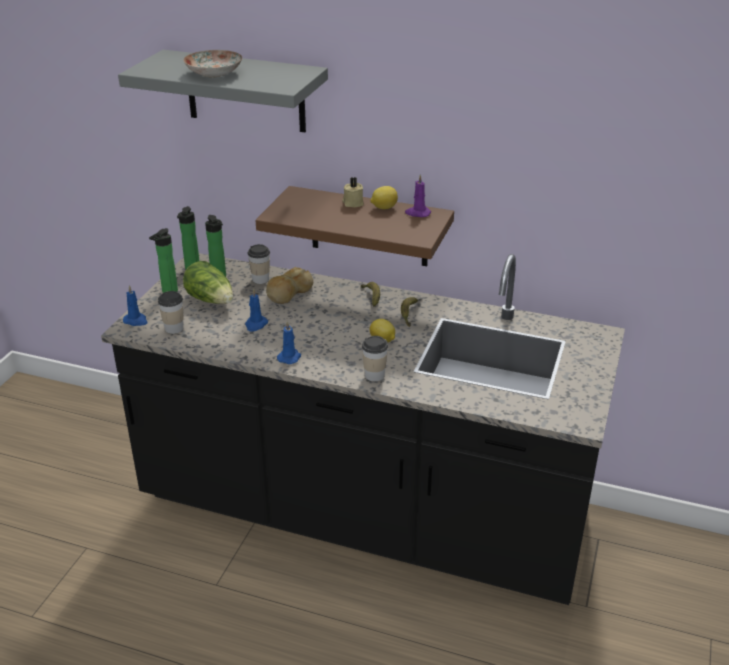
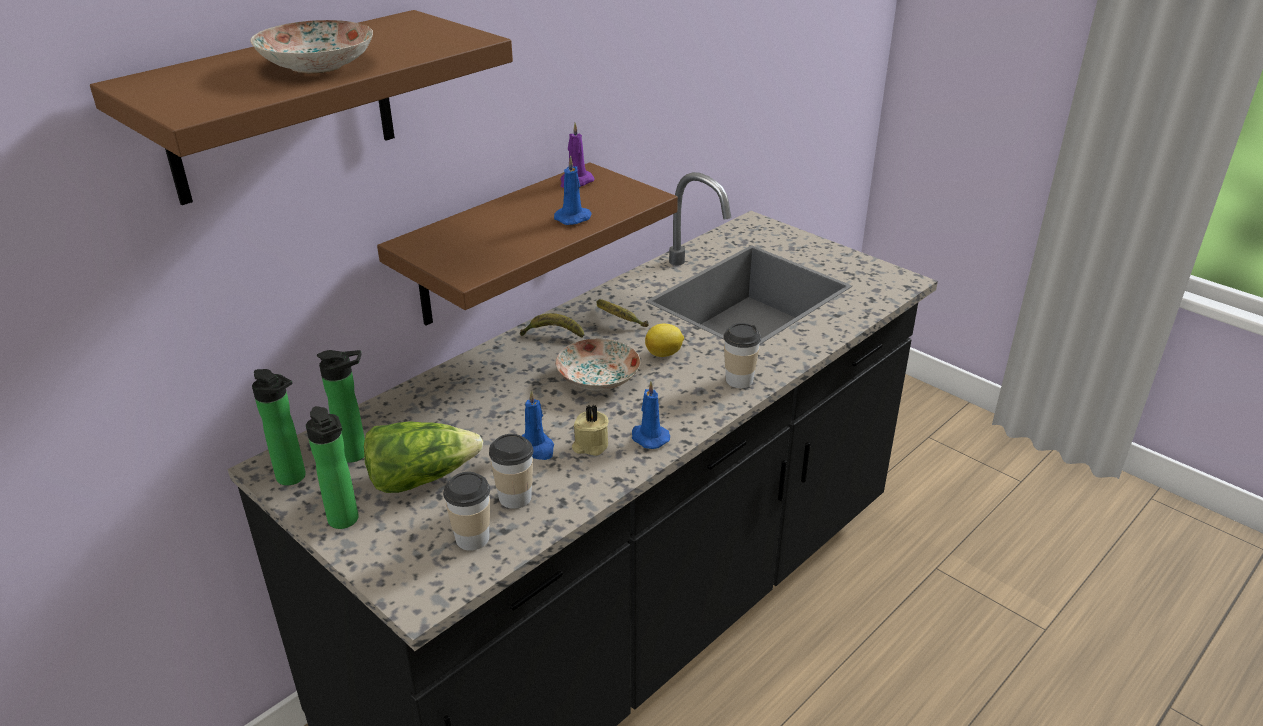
camera: 65 degrees left, 0 degrees up
(136, 321) = (406, 581): blue candle -> blue candle (574, 218)
(245, 91) = (281, 107): grey shelf -> brown shelf
(260, 279) = (408, 414): cup -> cup (515, 497)
(288, 293) = (474, 397): bread -> none
(336, 325) = (597, 379): none -> plate
(352, 203) = (497, 213): beige candle -> beige candle (590, 445)
(383, 208) = (535, 197): lemon -> none

